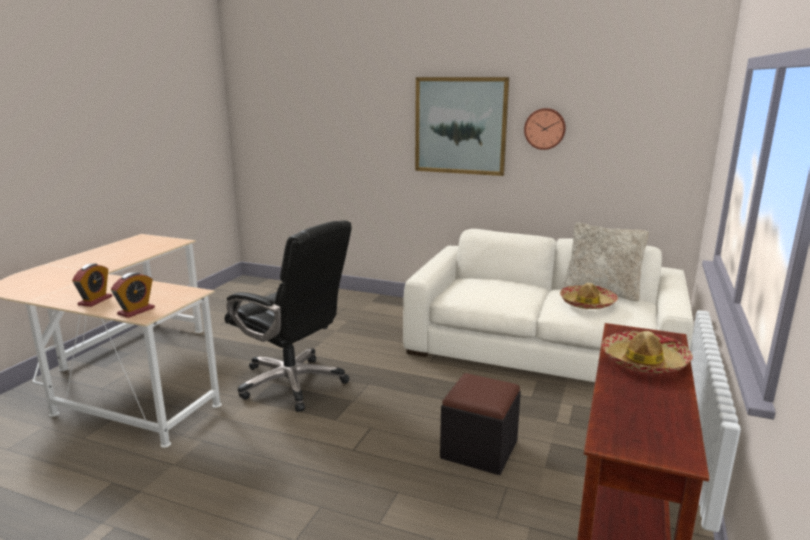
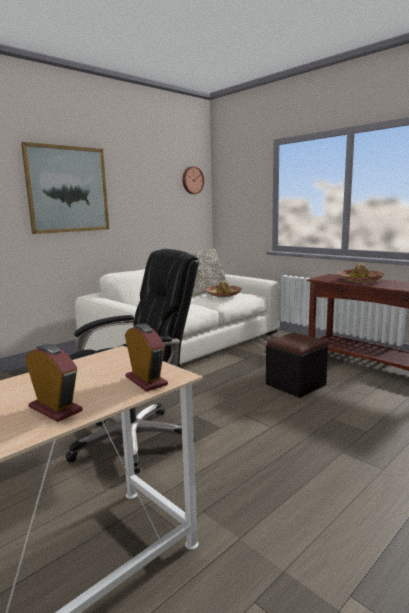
camera: 65 degrees left, 5 degrees down
(545, 128) = (129, 190): wall clock -> wall clock (192, 180)

